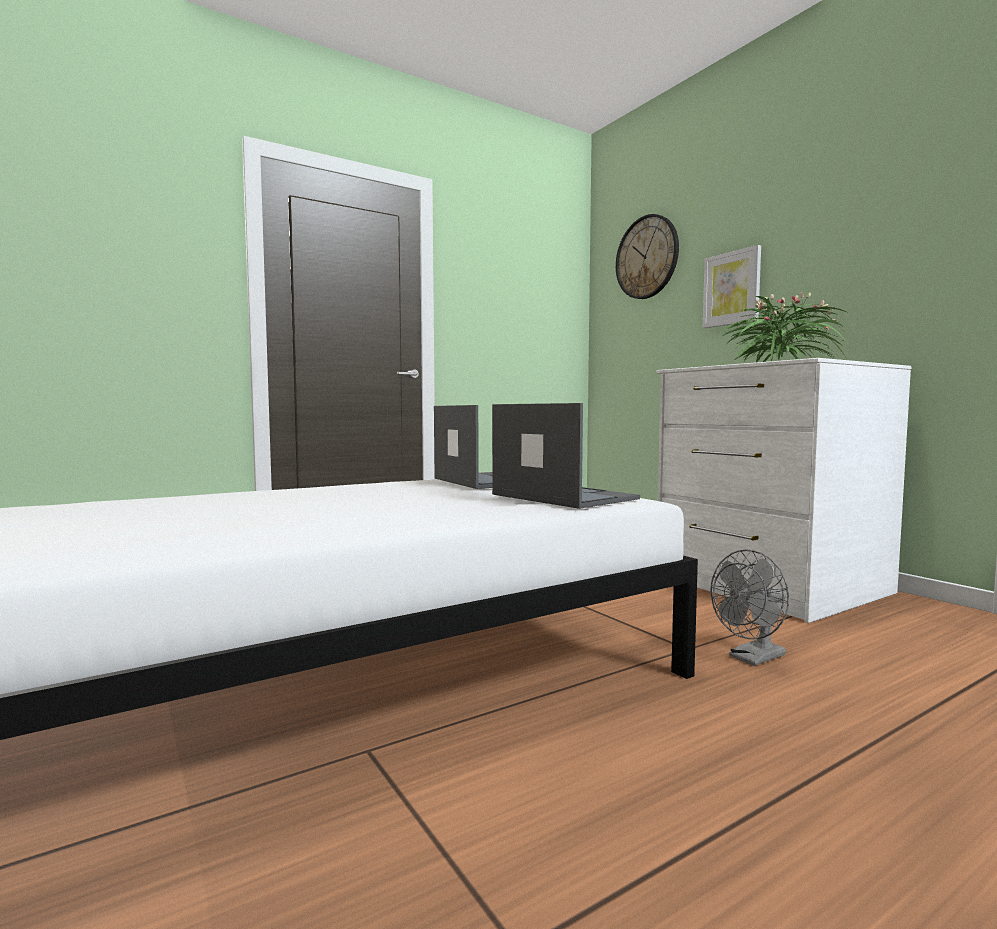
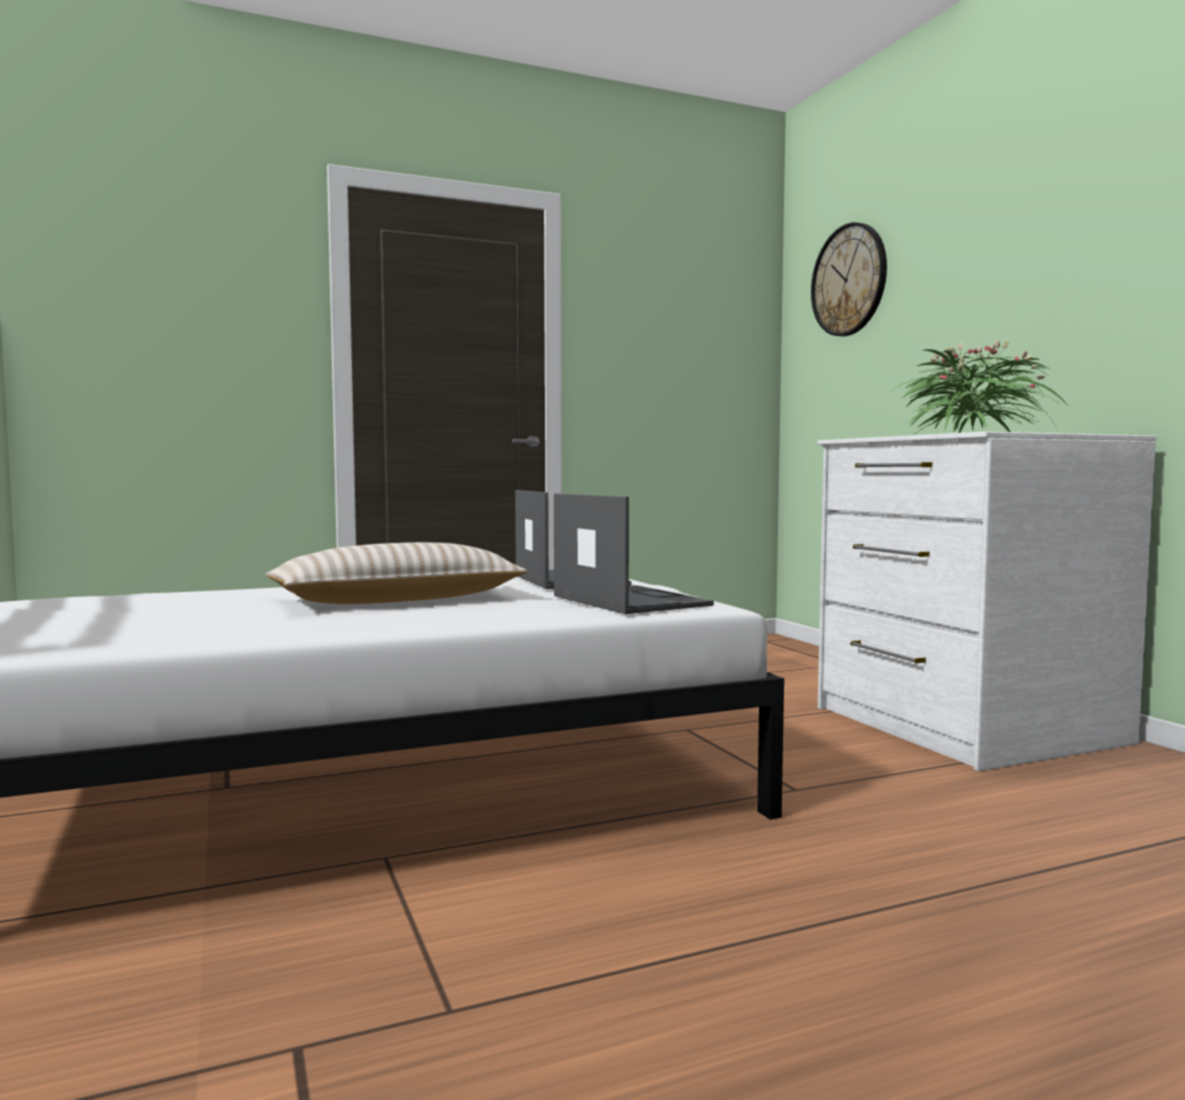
camera: 10 degrees right, 0 degrees up
(355, 502) = (398, 601): none -> beige pillow
(732, 288) = (949, 325): picture -> none
(752, 658) = (868, 804): grey fan -> none

